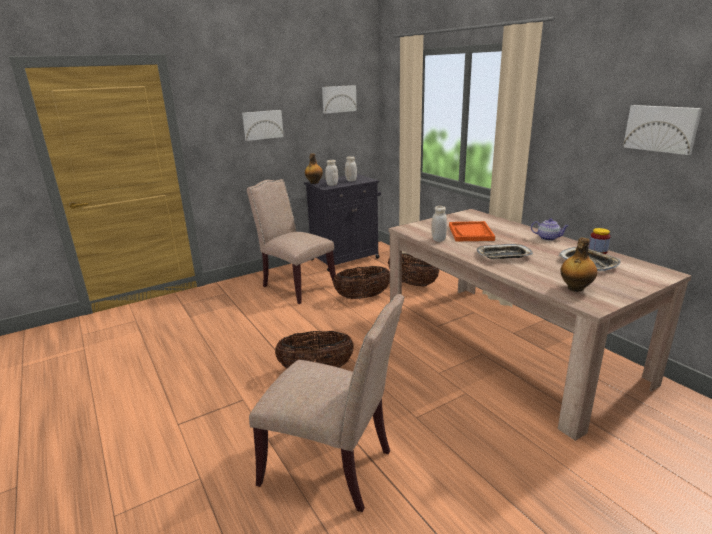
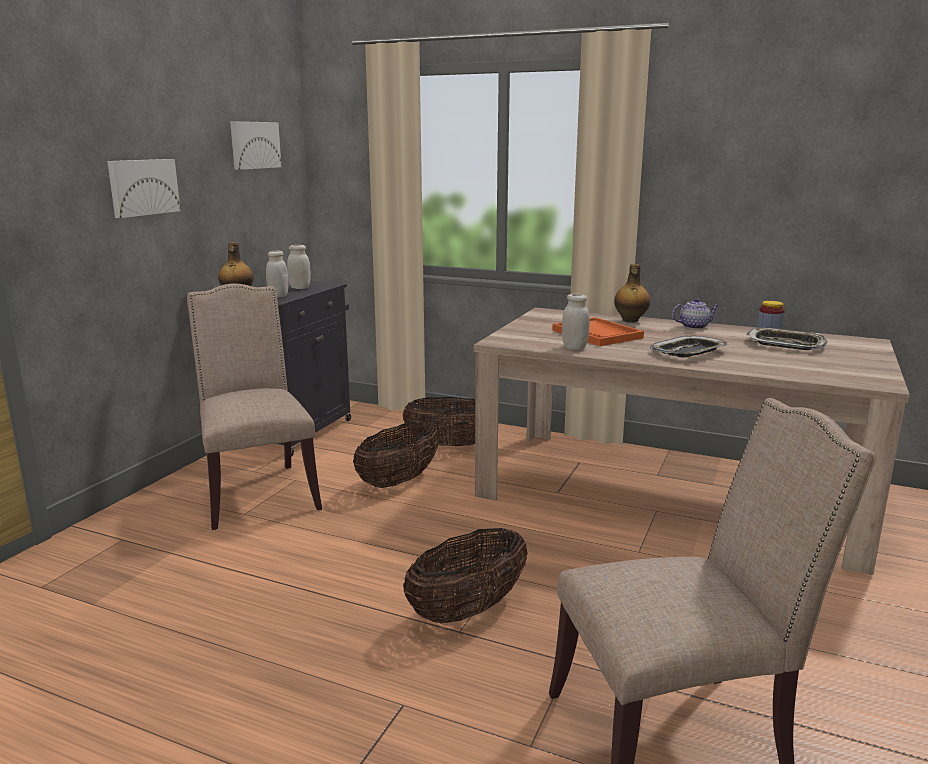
camera: 35 degrees left, 5 degrees down
(296, 285) = (257, 492): beige chair -> beige chair turned 60 degrees clockwise
(575, 288) = (829, 371): bottle -> bottle (630, 320)
(661, 128) = (823, 167): picture -> none

